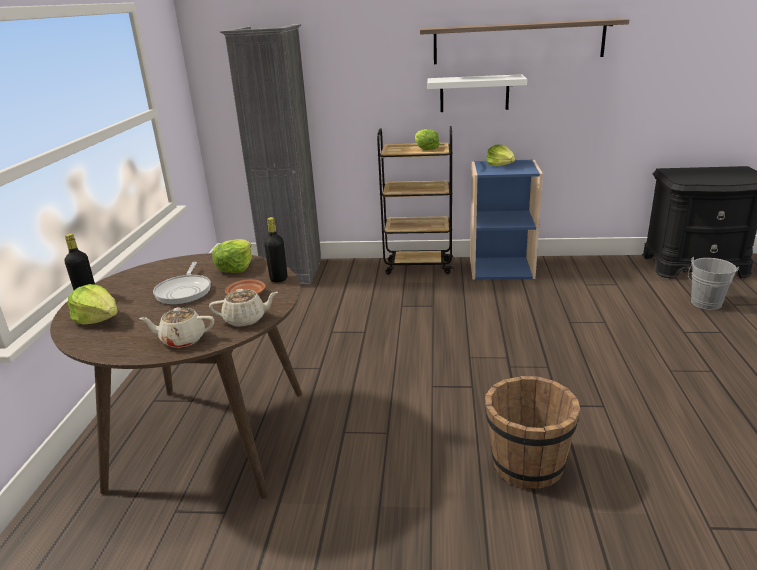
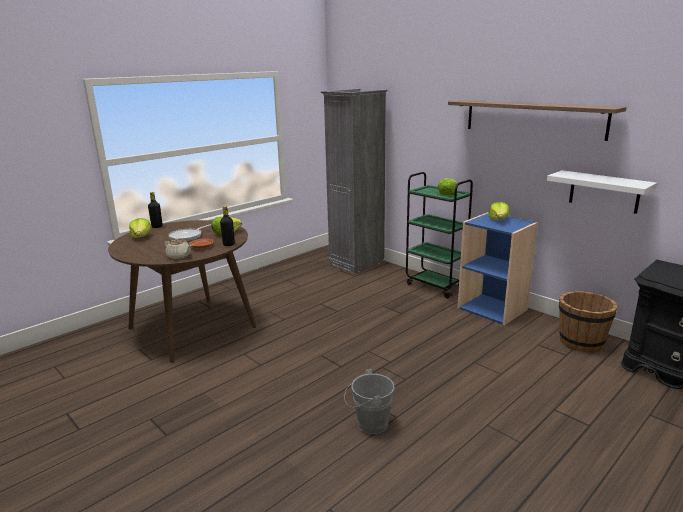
camera: 40 degrees right, 5 degrees down
(182, 339) = (145, 255): beige teapot -> none
(419, 267) = (436, 287): brown cart -> green cart
(474, 93) = (496, 156): white shelf -> white shelf (604, 191)
(527, 464) = (296, 417): brown bucket -> brown bucket (581, 342)
(705, 304) = (619, 402): grey bucket -> grey bucket (369, 424)

